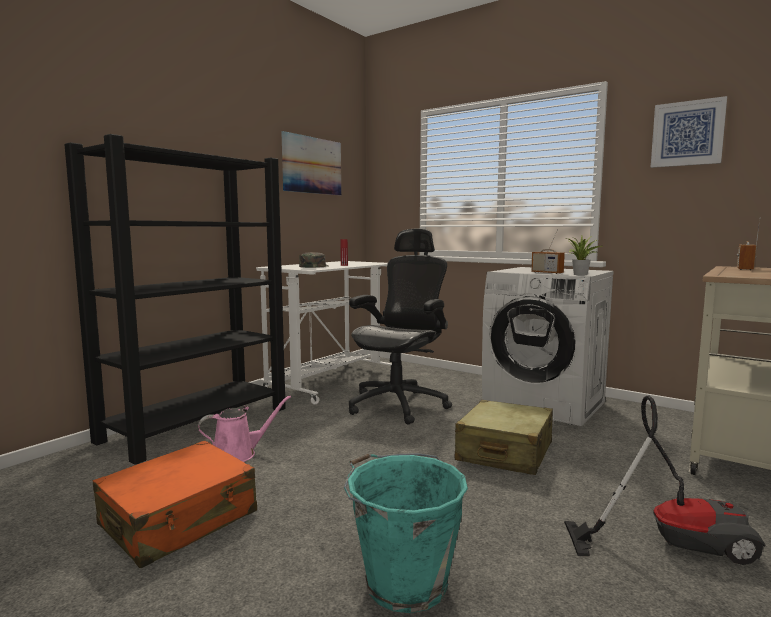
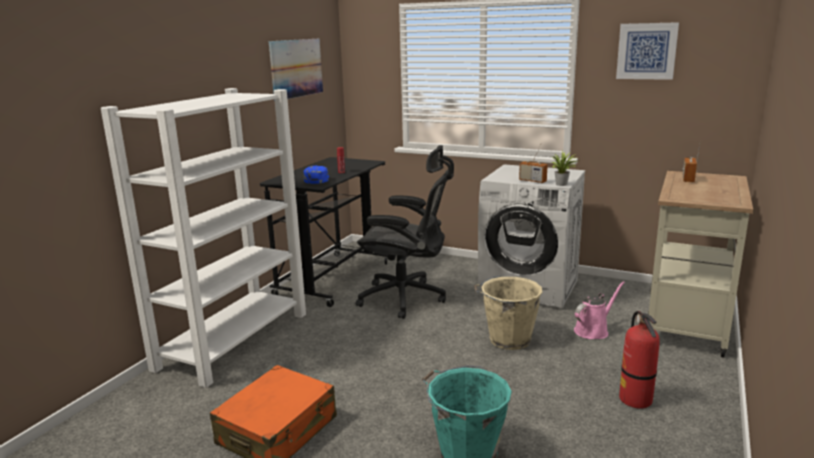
camera: 10 degrees left, 10 degrees up
(197, 424) = (234, 340): black bookcase -> white bookcase
(238, 454) = (290, 367): pink watering can -> pink watering can (593, 330)
(314, 267) = (316, 179): green cap -> blue cap
(331, 382) = (333, 278): white desk -> black desk
(400, 404) = (406, 298): office chair -> office chair turned 90 degrees clockwise
(504, 452) = (508, 339): beige suitcase -> beige bucket
(671, 541) = (636, 400): vacuum cleaner -> fire extinguisher

